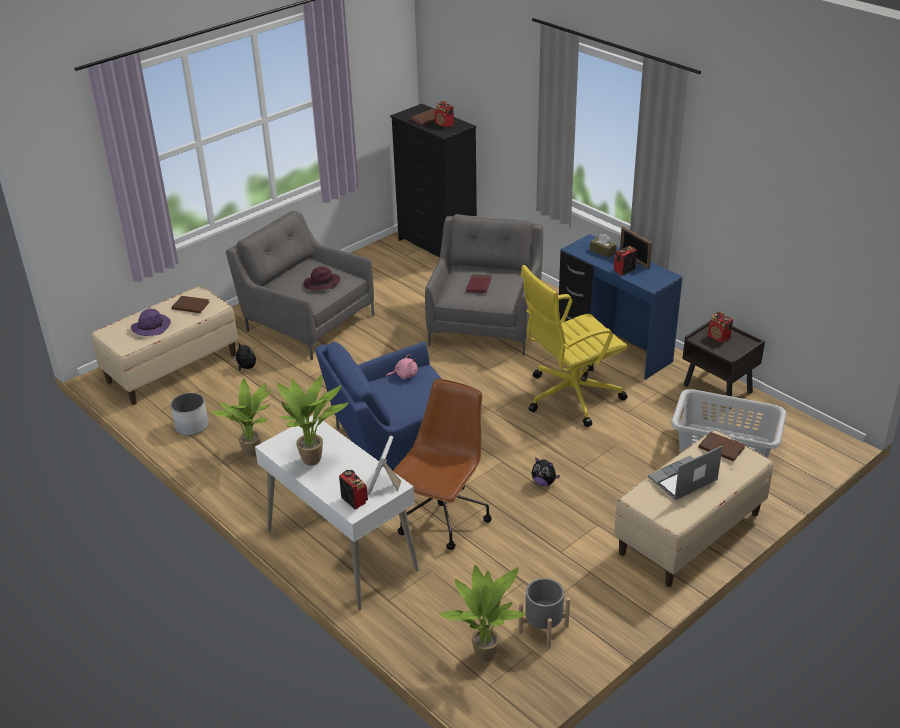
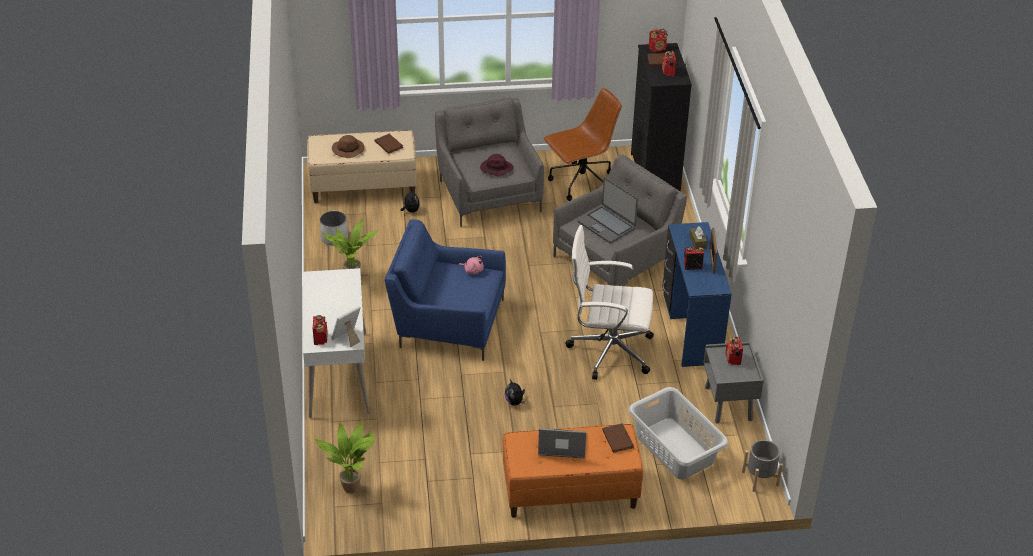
camera: 35 degrees right, 5 degrees up
(152, 327) = (348, 149): purple hat -> brown hat
(315, 460) = (327, 300): potted plant -> none
(411, 112) = (657, 48): none -> radio
(442, 518) = (421, 388): brown office chair -> brown office chair (581, 183)
(479, 285) = (606, 225): red book -> laptop
(543, 629) = (402, 494): grey planter -> grey planter (760, 478)
(570, 397) = (608, 350): yellow office chair -> white office chair
(690, 534) = (570, 492): beige bench -> orange bench
(718, 389) = (729, 404): brown nightstand -> grey nightstand

